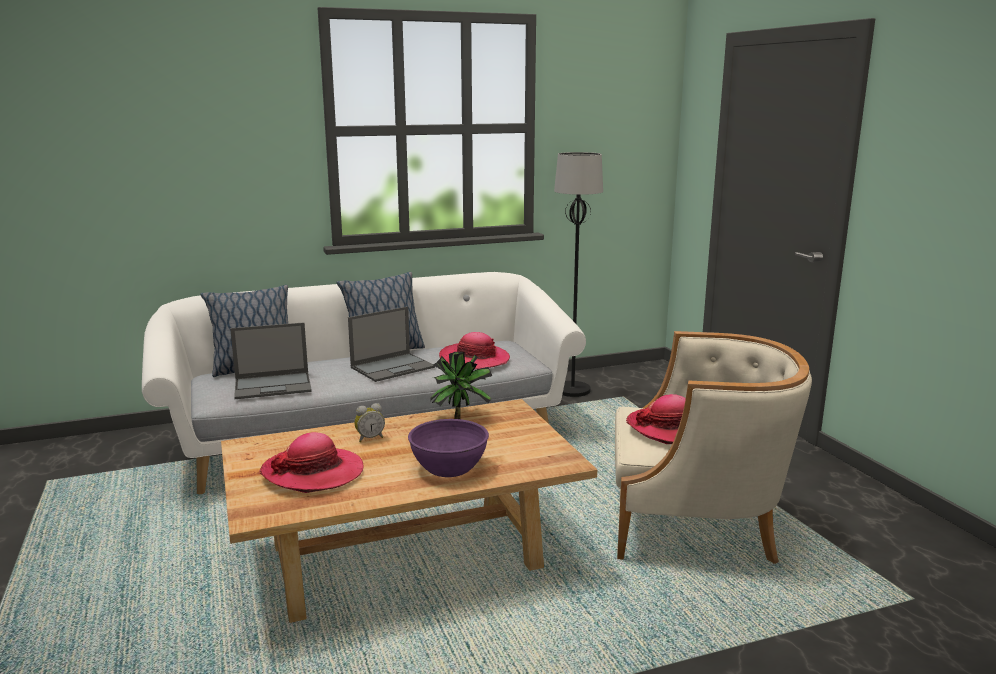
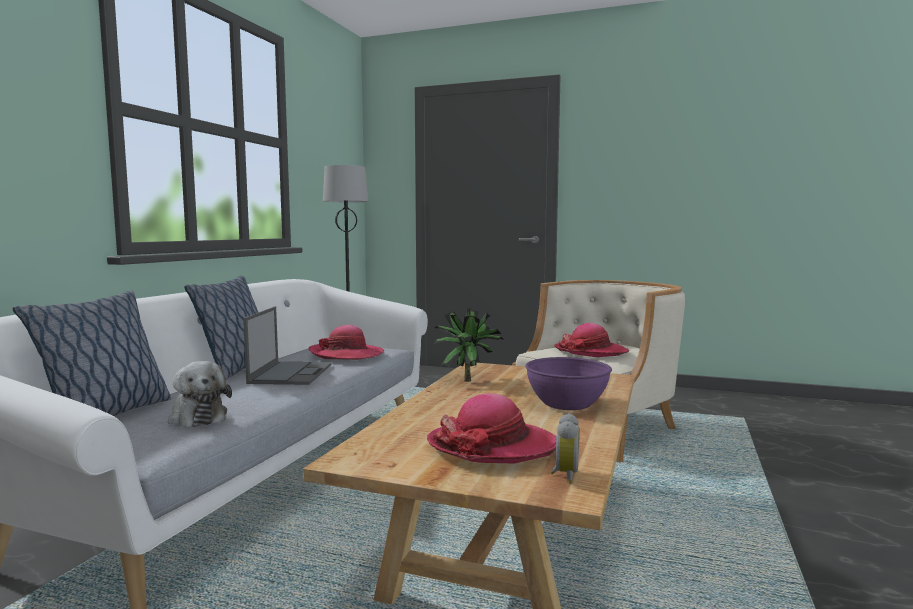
camera: 50 degrees left, 10 degrees down
(274, 385) = (197, 417): laptop -> plush toy
(369, 438) = (448, 411): alarm clock -> alarm clock (564, 475)

